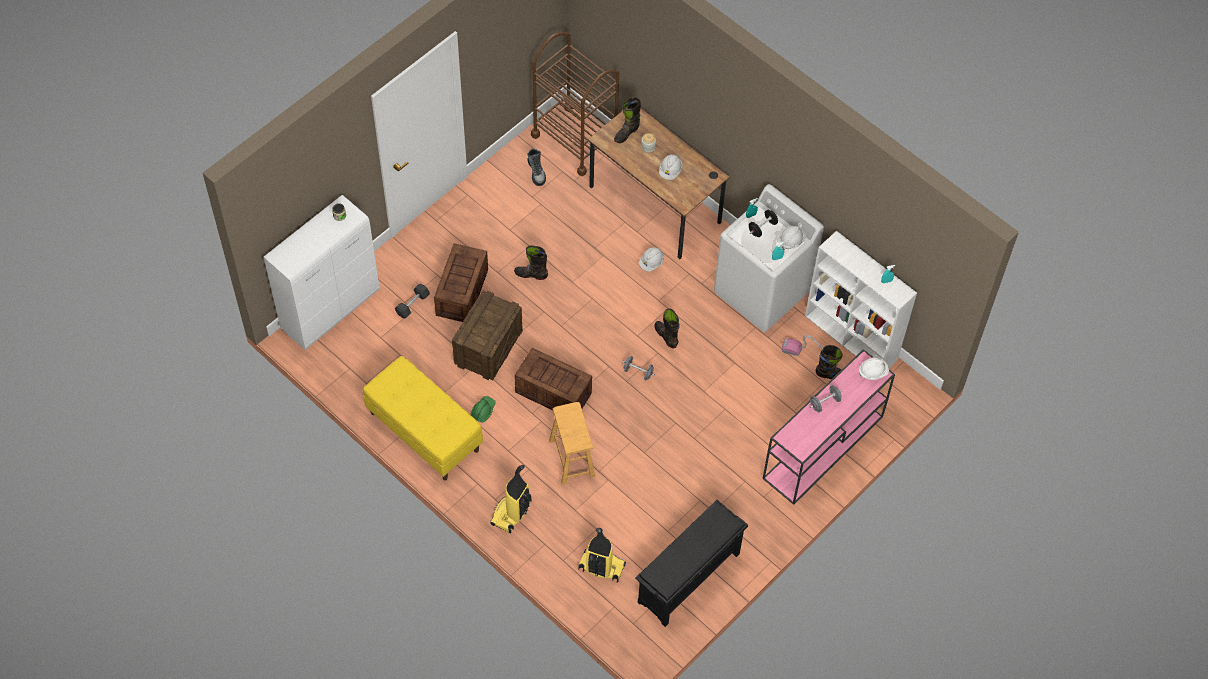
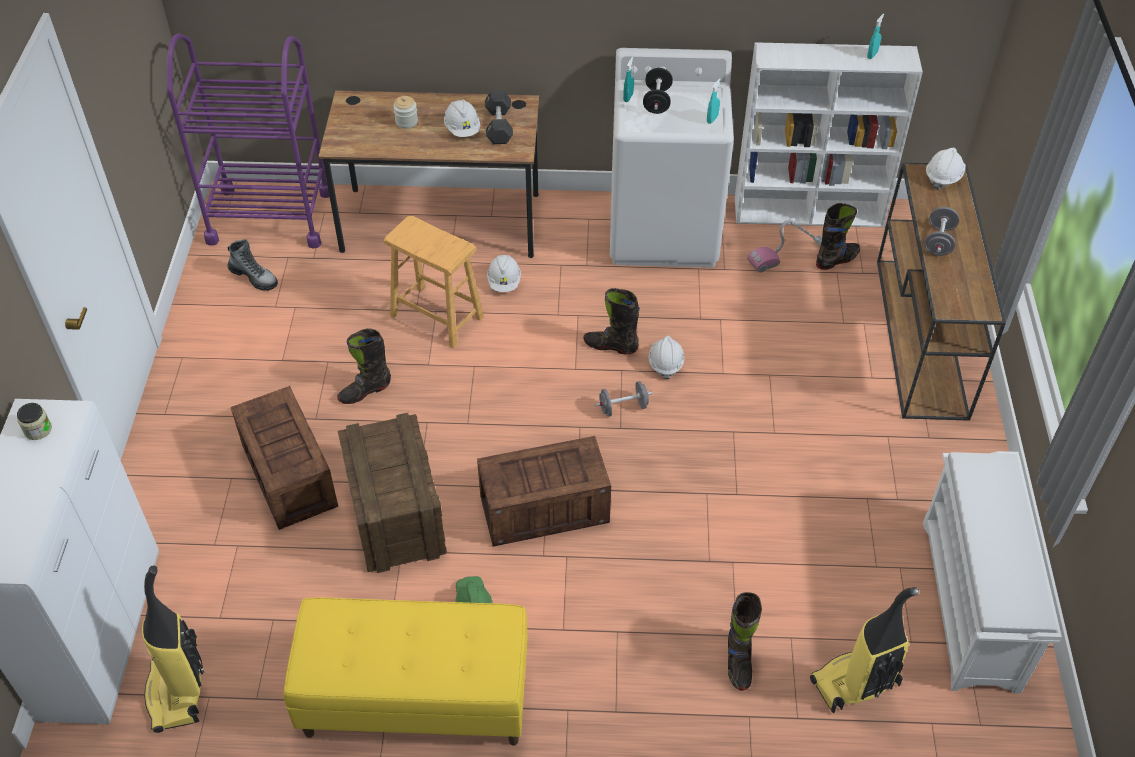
camera: 40 degrees left, 10 degrees down
(412, 304) = (230, 539): black dumbbell -> black dumbbell (499, 126)
(511, 513) = (659, 712): vacuum cleaner -> vacuum cleaner (178, 693)
(571, 458) = (658, 572): brown stool -> brown stool (436, 316)
(575, 140) = (270, 217): brown cart -> purple cart
(626, 133) = (363, 123): black boot -> black boot (738, 662)
(688, 579) = (971, 605): black shoe rack -> white shoe rack
(791, 240) = (705, 94): white hard hat -> white hard hat (665, 363)
(822, 448) = (921, 338): pink console table -> brown console table

